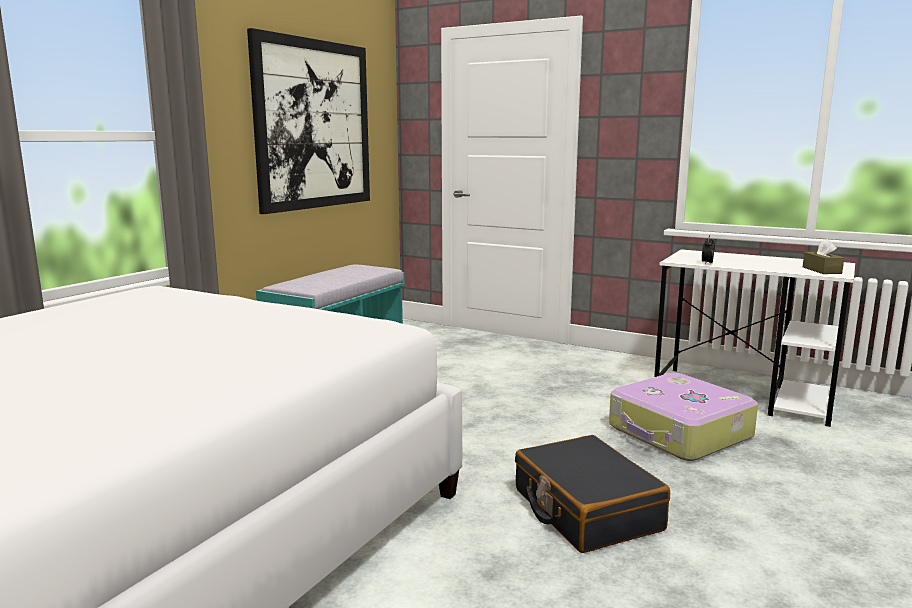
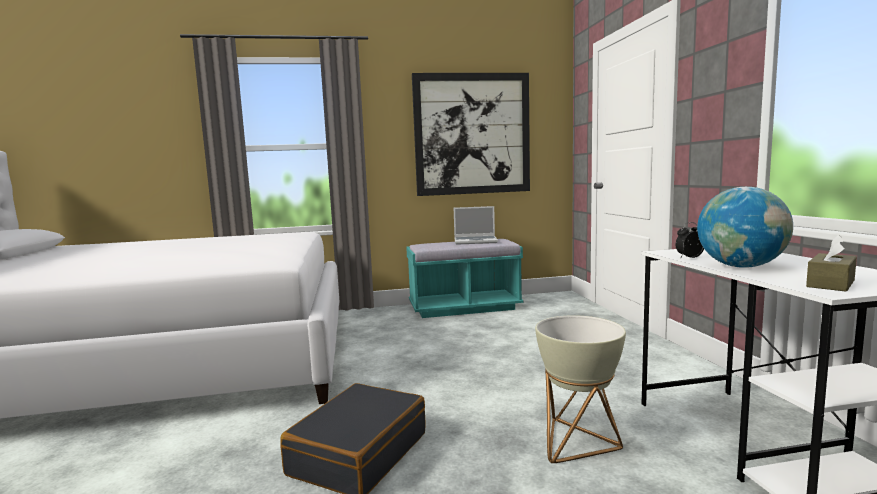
camera: 50 degrees right, 5 degrees down
(346, 271) = (476, 241): none -> laptop
(679, 433) = (578, 443): suitcase -> planter
(753, 266) = (741, 266): none -> globe

